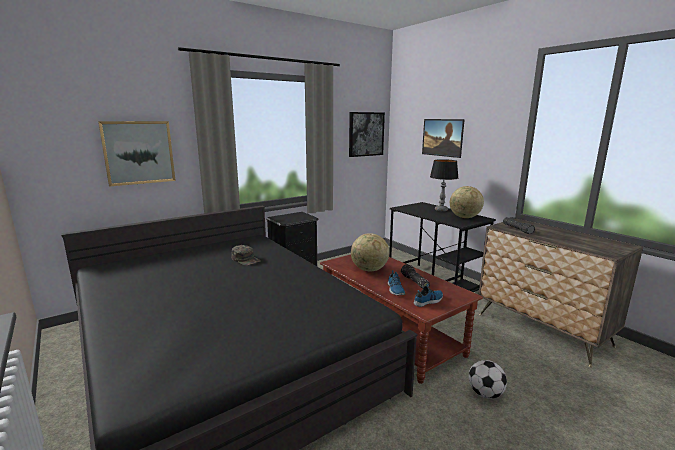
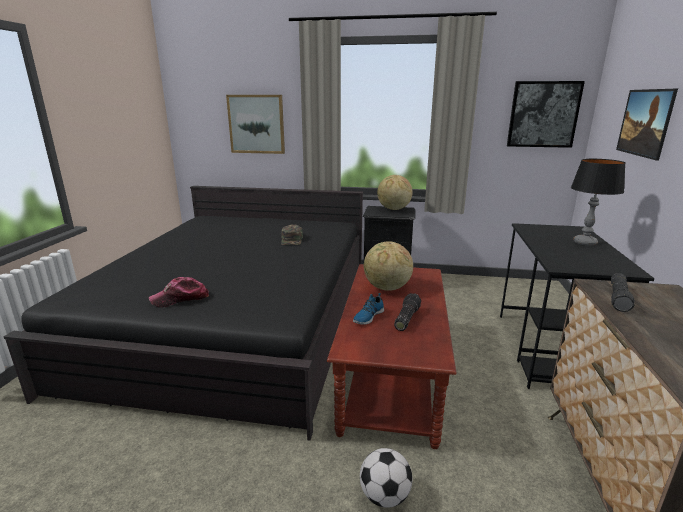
camera: 45 degrees right, 5 degrees up
(266, 333) = (180, 298): none -> cap
(429, 301) = (375, 343): shoe -> none
(464, 217) = (595, 261): globe -> globe (393, 209)

